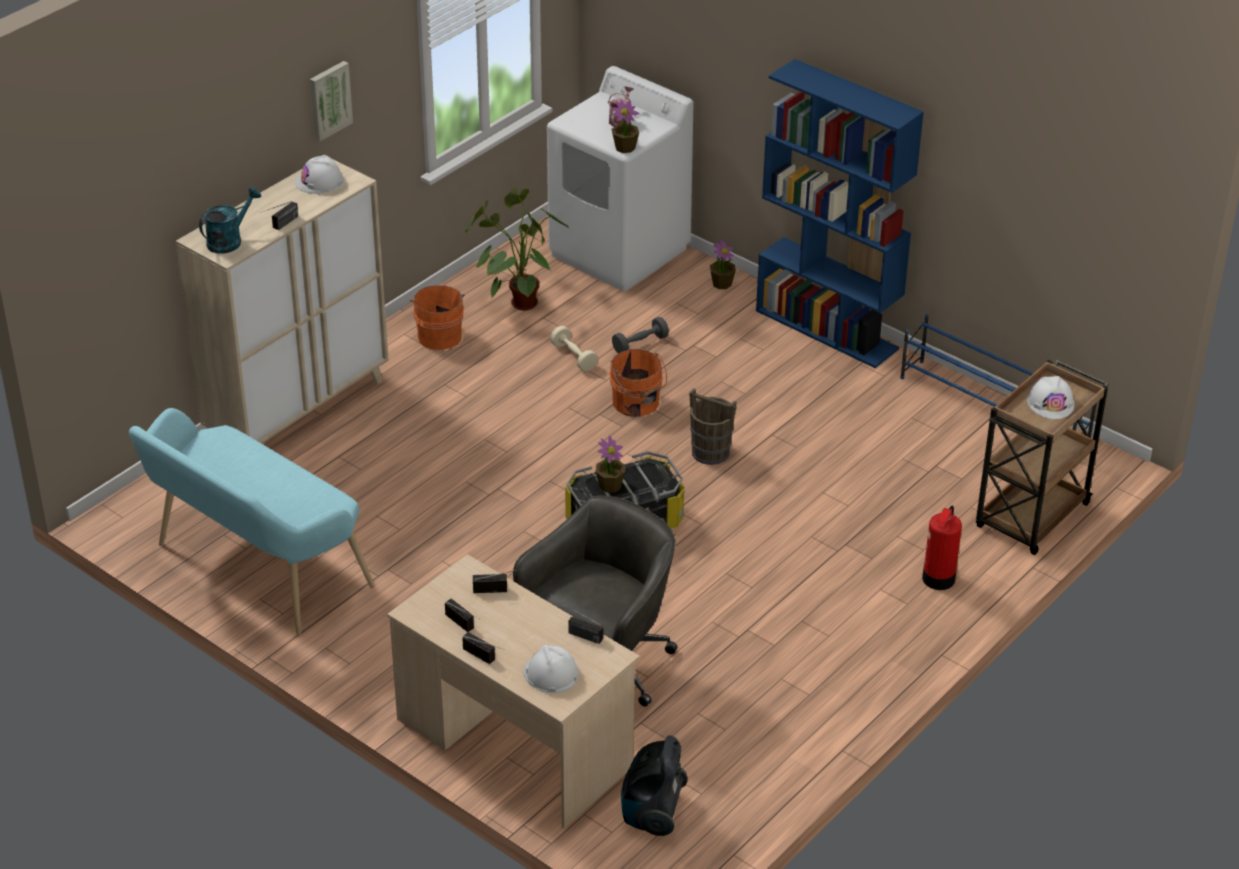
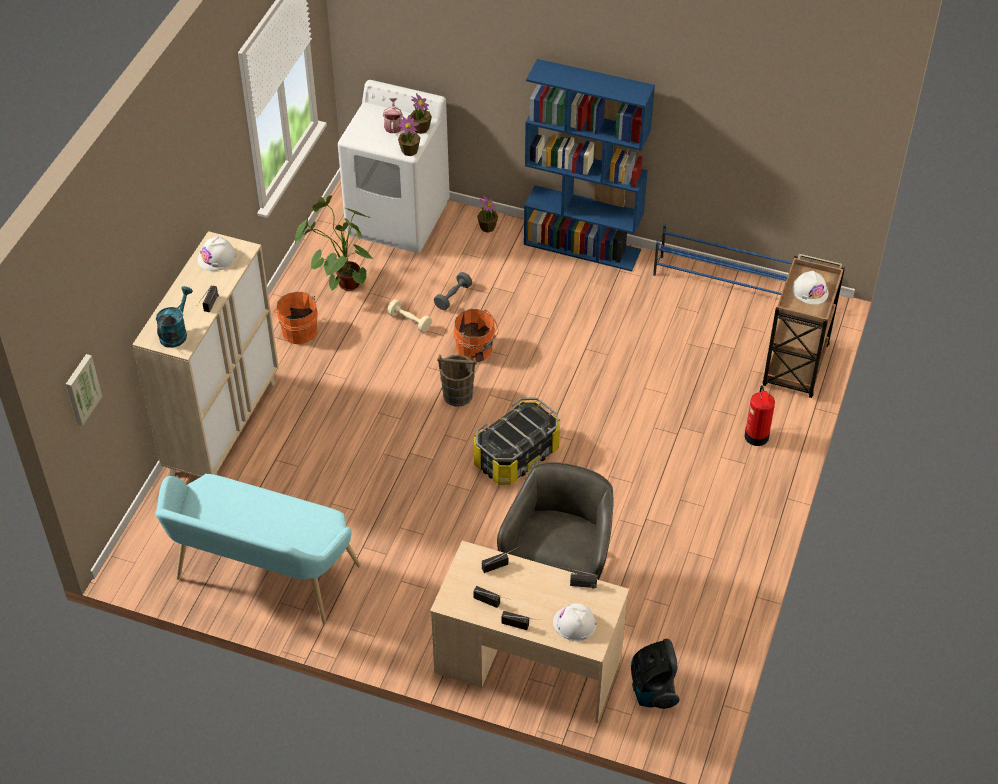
camera: 20 degrees left, 10 degrees up
(329, 100) = (203, 188): picture -> picture (81, 389)
(610, 485) = (508, 435): potted plant -> potted plant (421, 128)
(711, 452) = (549, 377): brown bucket -> brown bucket (458, 395)

